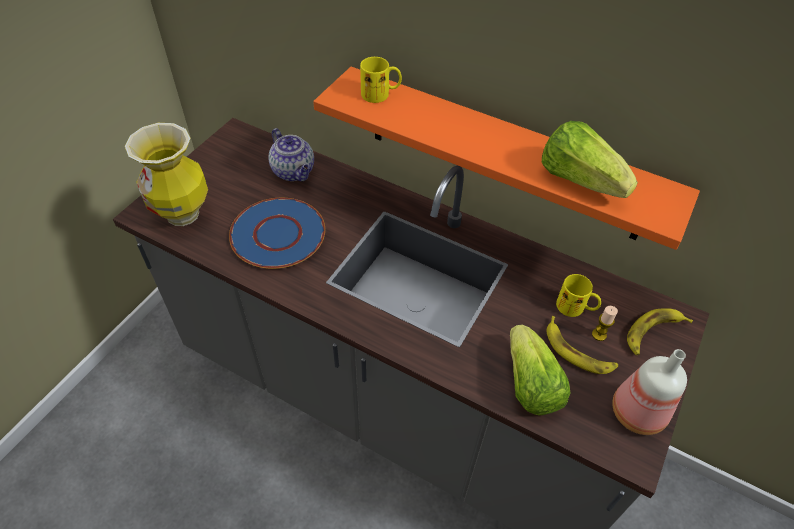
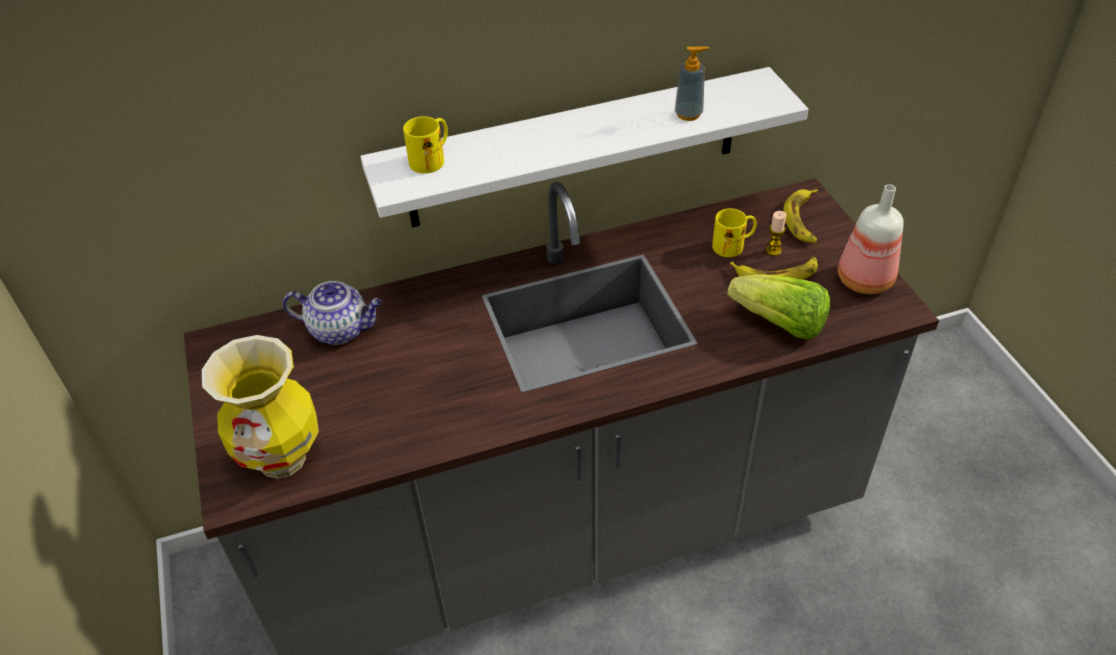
camera: 45 degrees left, 5 degrees down
(278, 234) = (413, 392): blue plate -> none
(503, 155) = (574, 149): orange shelf -> white shelf
(579, 179) = (688, 114): lettuce -> soap dispenser

